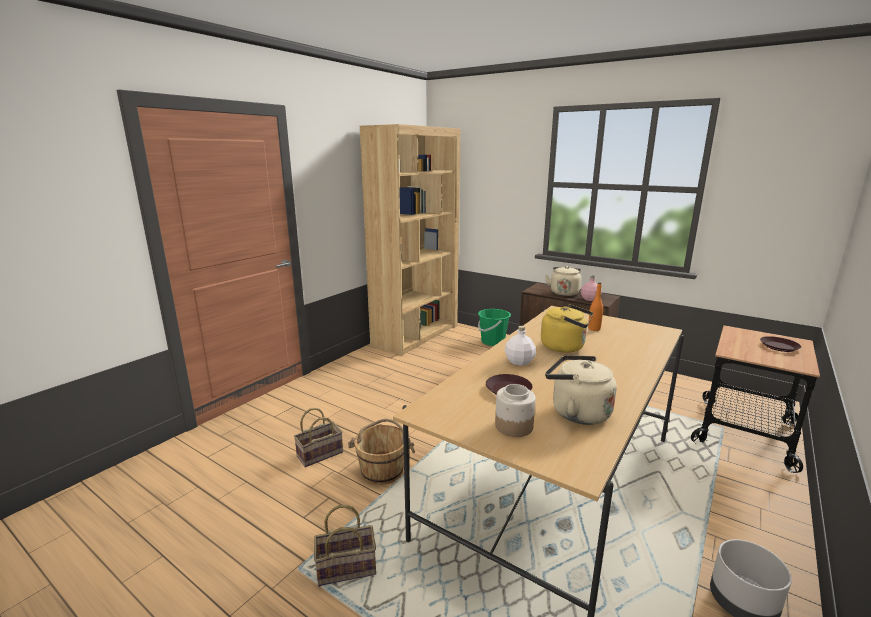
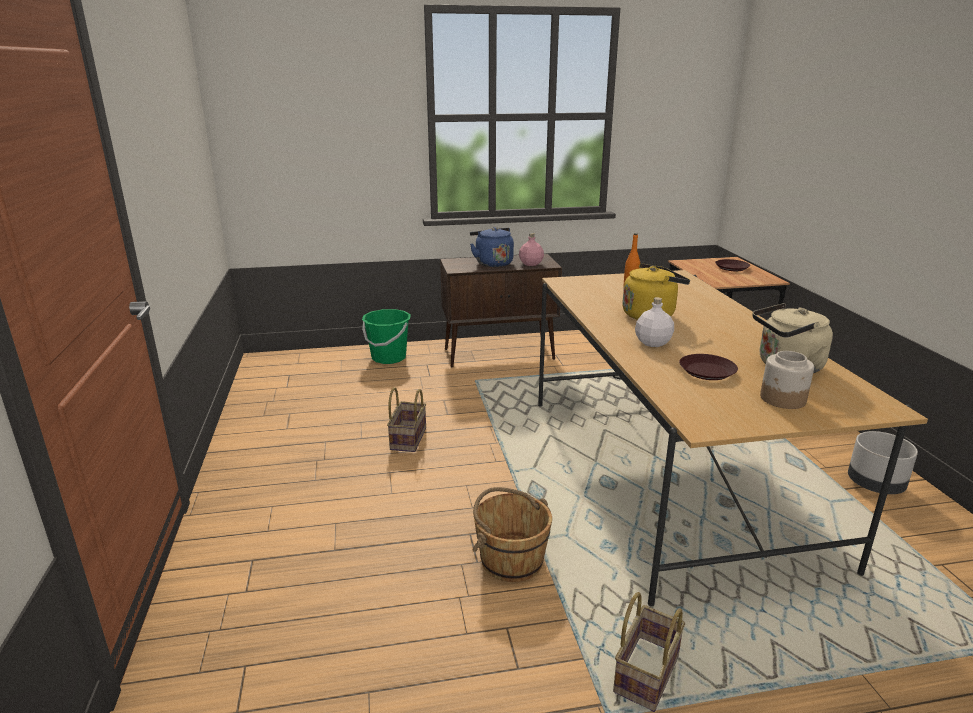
camera: 45 degrees left, 5 degrees up
(320, 453) = (407, 590): basket -> basket (407, 438)
(416, 335) = (272, 385): brown bookcase -> none
(564, 292) = (492, 263): beige kettle -> blue kettle

